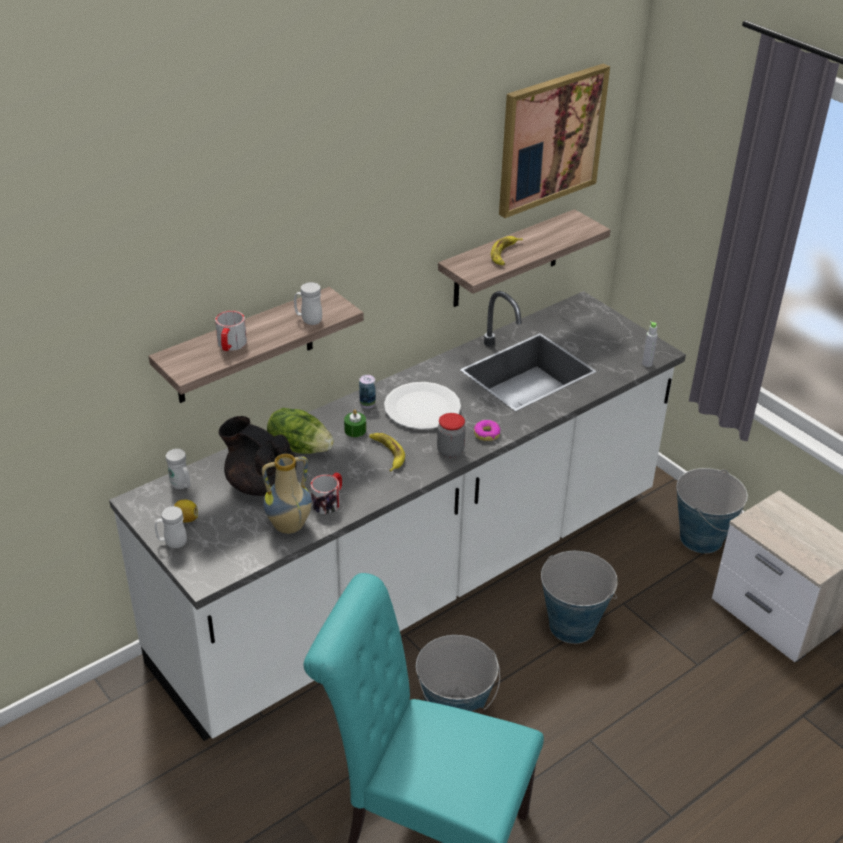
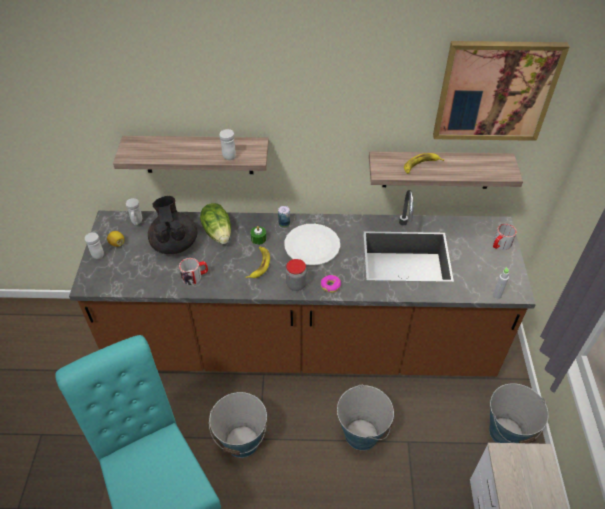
camera: 40 degrees right, 10 degrees up
(230, 345) = (167, 150): mug -> mug (500, 244)
(289, 527) = (158, 280): vase -> none
(417, 579) = (302, 345): white counter -> brown counter

